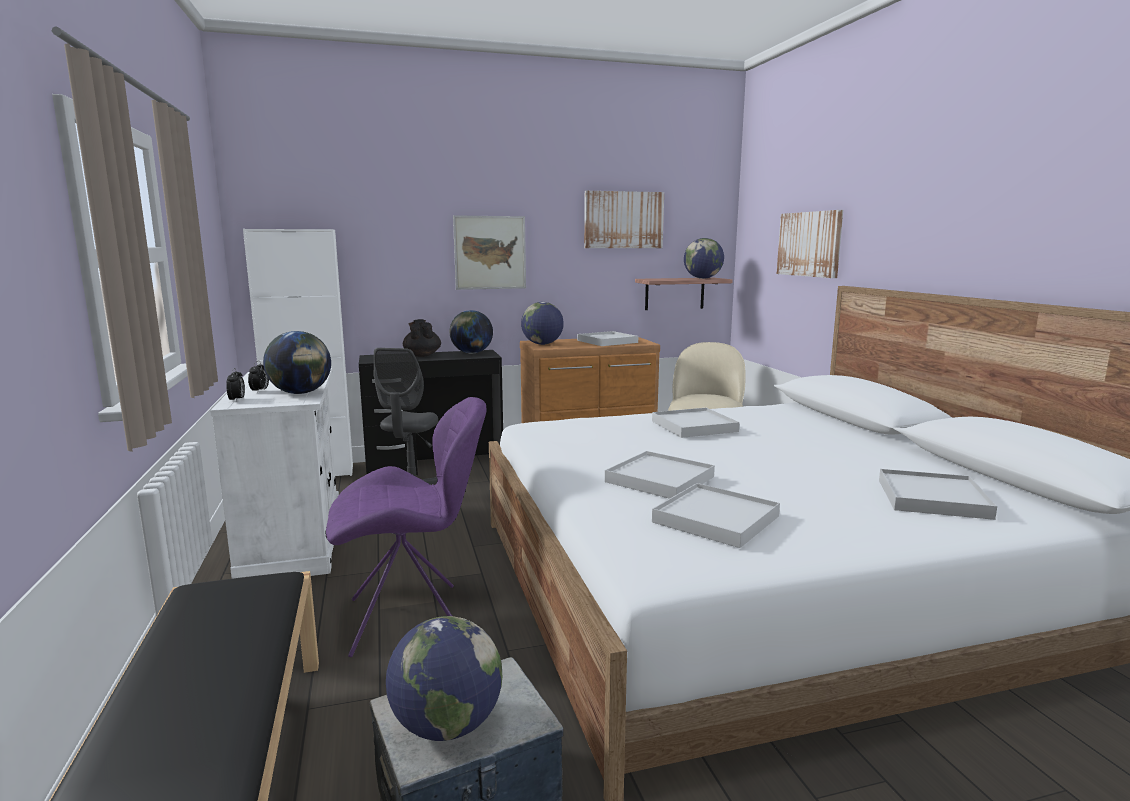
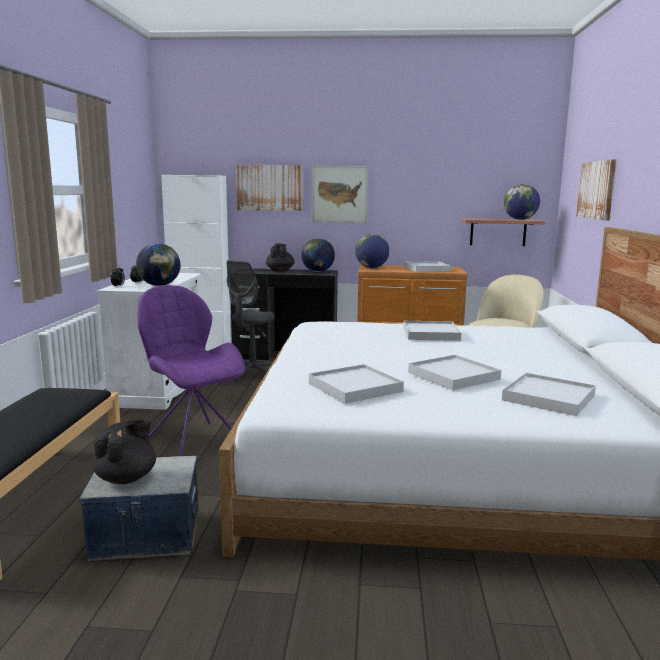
camera: 20 degrees right, 0 degrees up
(412, 618) = (193, 441): purple chair -> purple chair turned 135 degrees counterclockwise
(446, 726) = (127, 478): globe -> black teapot
(623, 220) = (452, 168): picture -> picture (270, 187)
(659, 479) = (353, 362): white tray -> white tray (453, 376)

